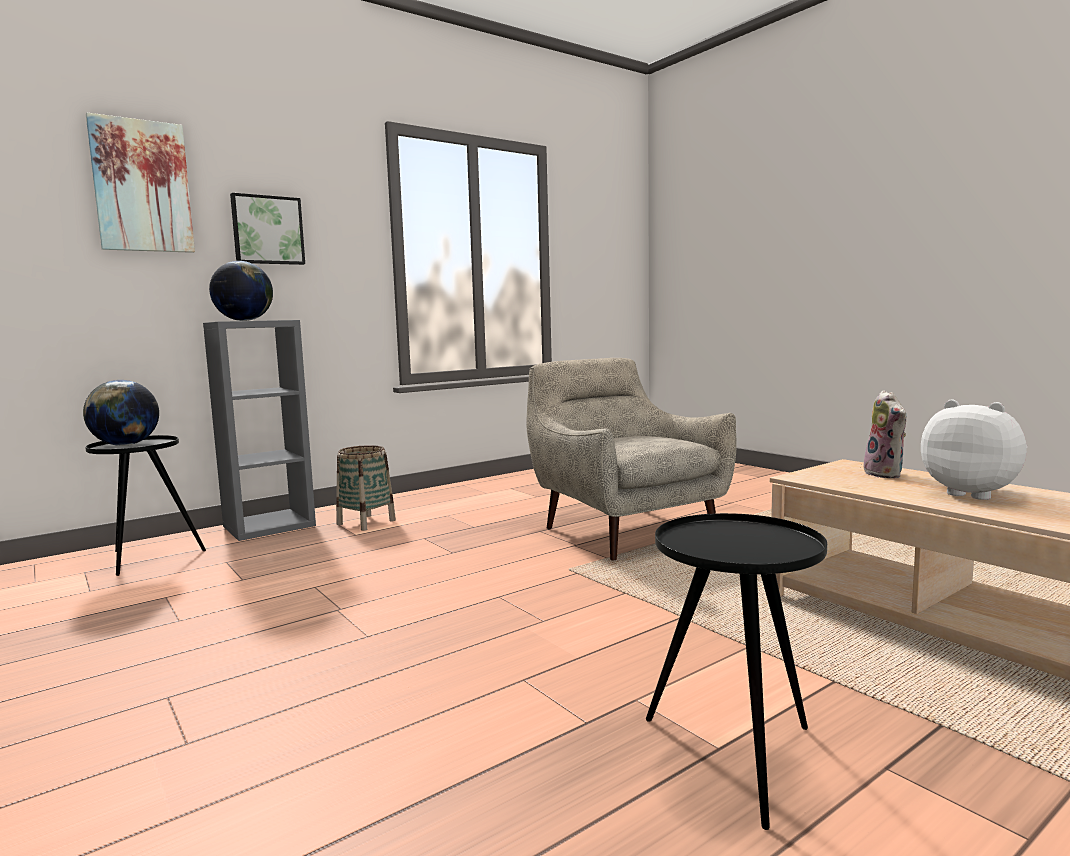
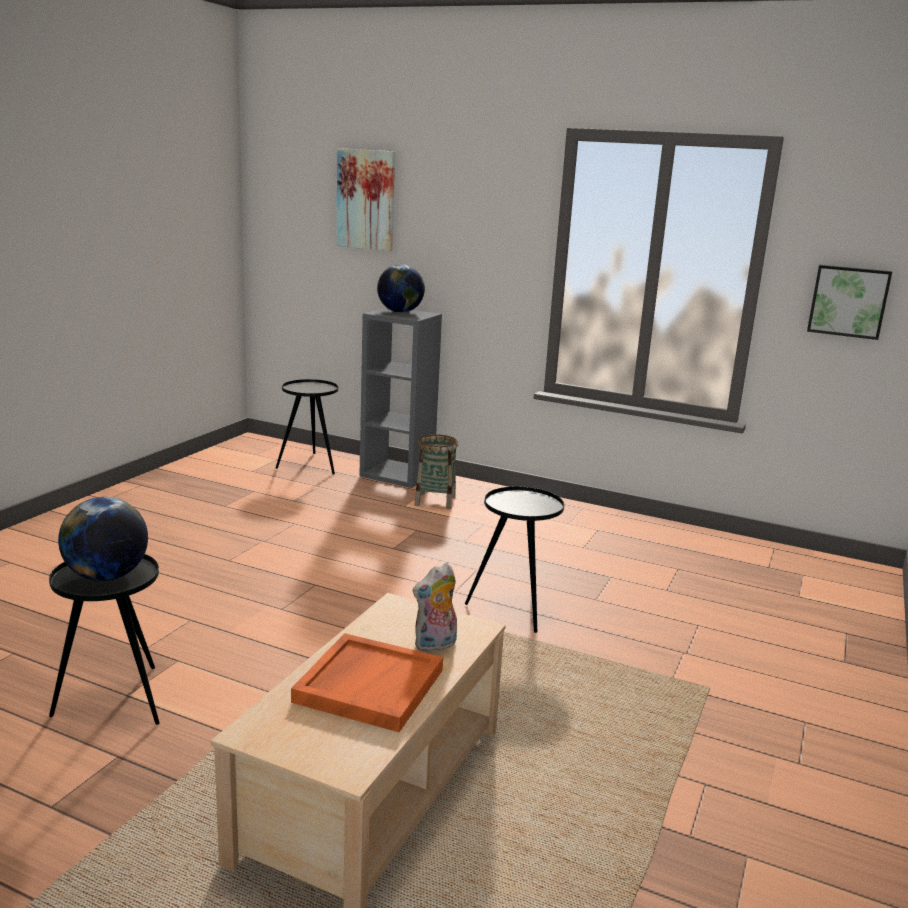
camera: 60 degrees right, 10 degrees up
(125, 445) = (309, 386): globe -> globe (106, 576)
(267, 230) = (446, 235): picture -> picture (848, 301)
(624, 530) = (515, 606): beige armchair -> black side table
(972, 493) = (369, 685): plush toy -> orange tray

